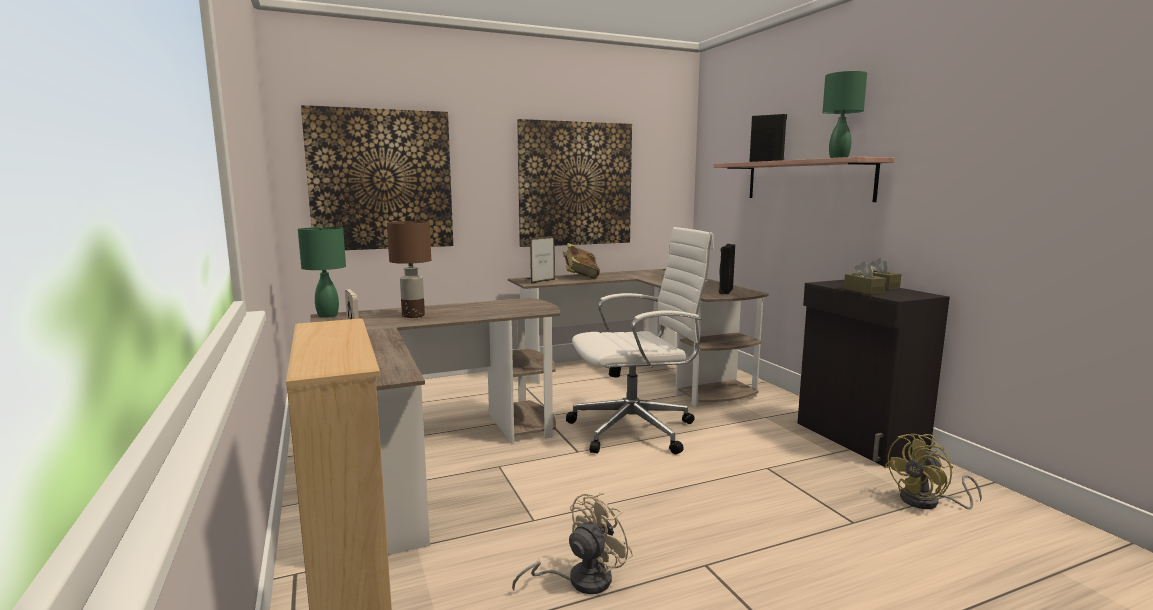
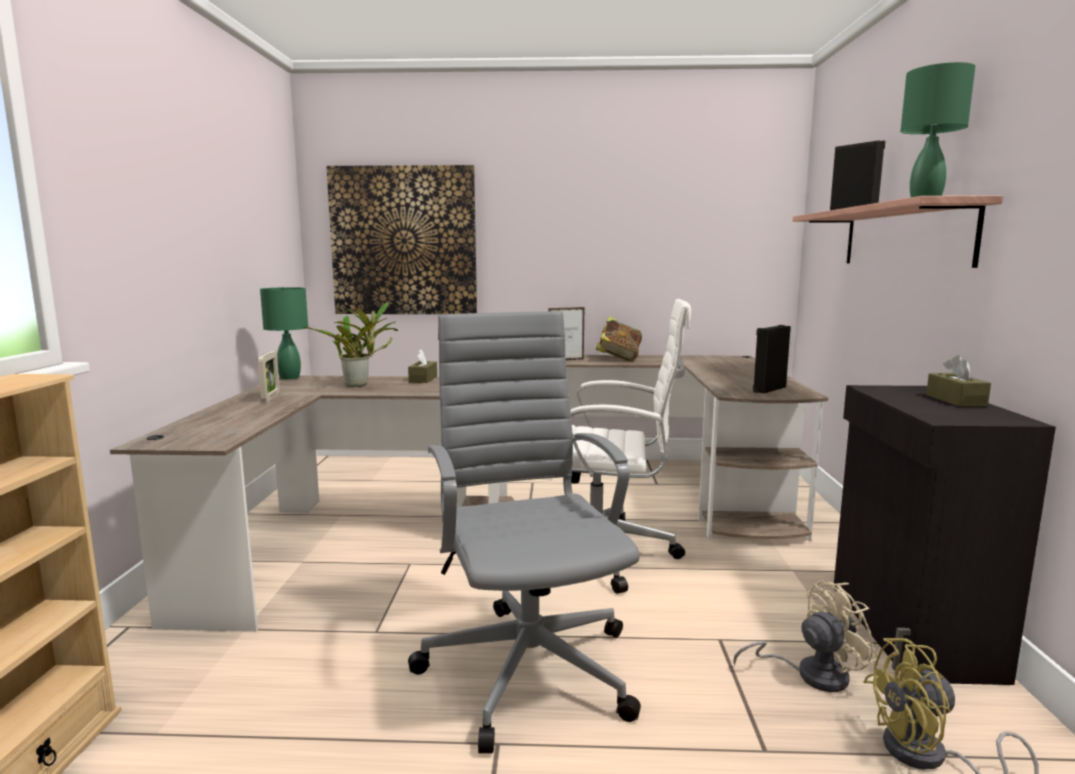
camera: 25 degrees right, 0 degrees up
(413, 315) = (360, 385): brown table lamp -> potted plant
(575, 184) = (627, 245): picture -> none
(580, 580) = (344, 715): beige fan -> beige fan (811, 674)
(670, 513) = (528, 665): none -> grey office chair
(863, 291) = (911, 404): brown tissue box -> brown tissue box (423, 379)

